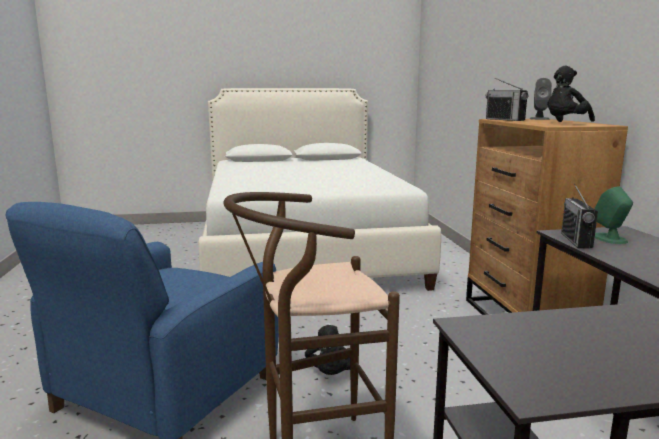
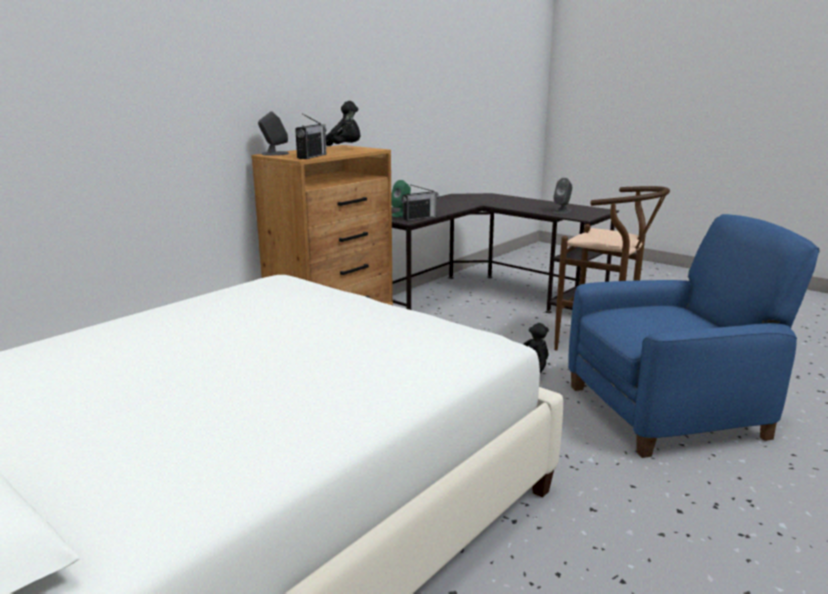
camera: 130 degrees left, 5 degrees up
(551, 334) = (562, 211): none -> grey speaker

